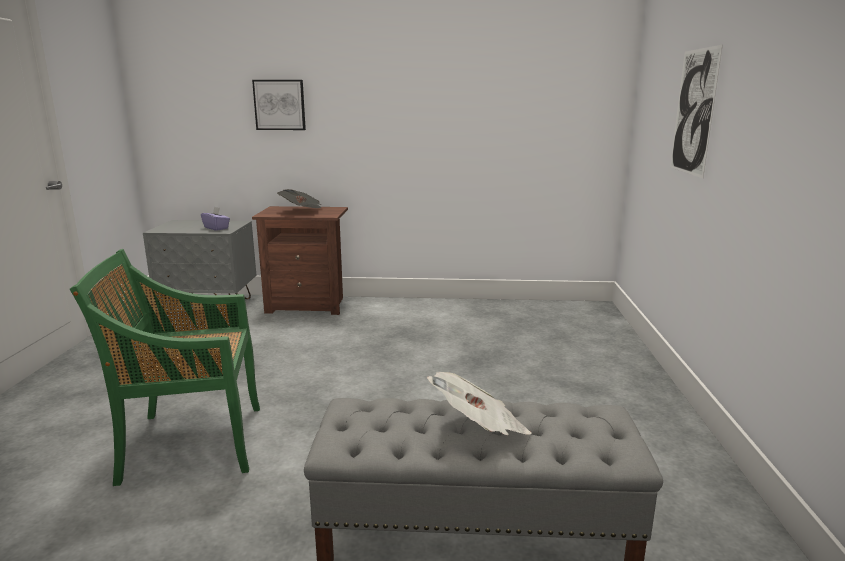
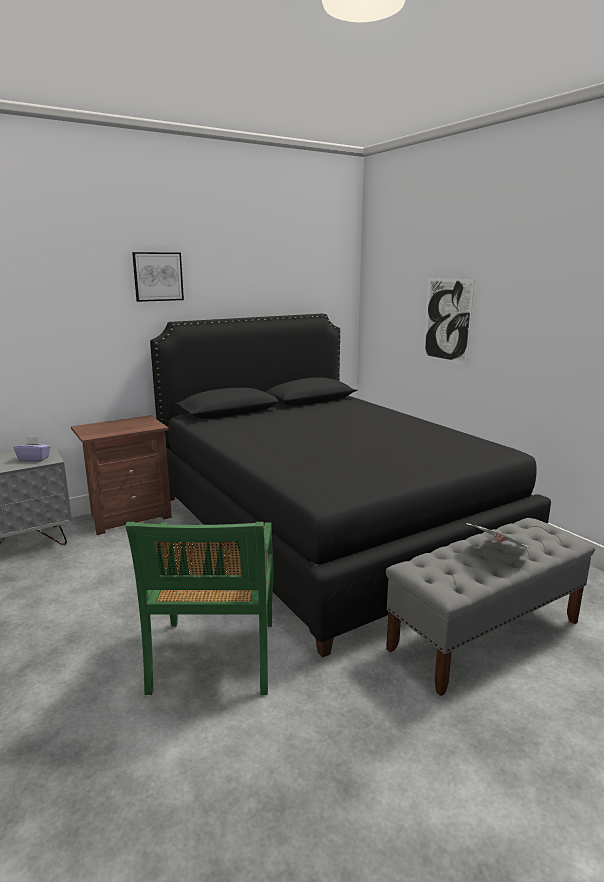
camera: 35 degrees left, 0 degrees up
(191, 443) = (214, 658): green chair -> green chair turned 45 degrees counterclockwise
(279, 105) = (76, 323): picture -> picture (158, 276)
(302, 211) = (120, 426): newspaper -> none
(466, 365) = (327, 528): none -> black bed

